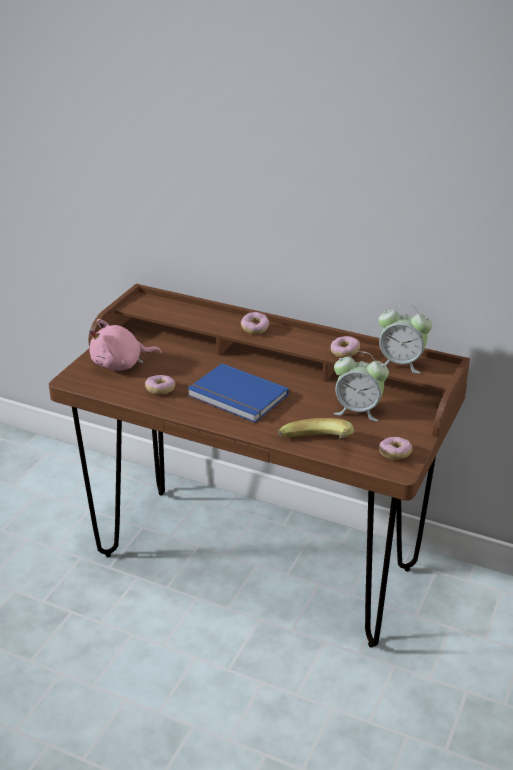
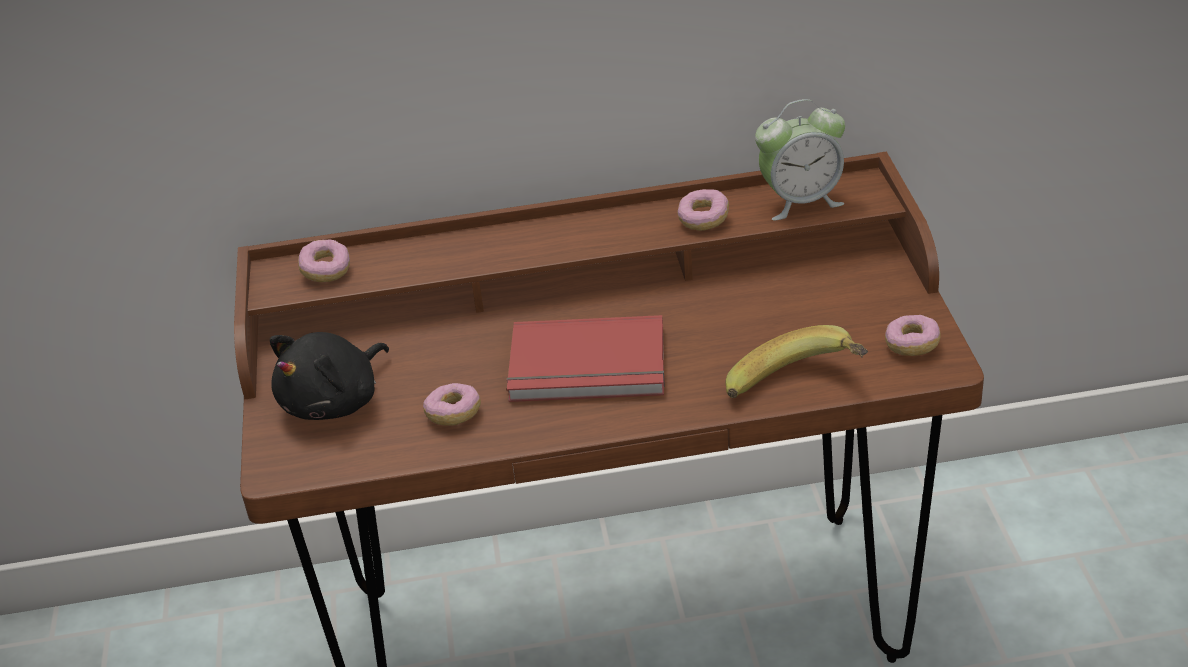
camera: 30 degrees left, 5 degrees up
(121, 364) = (335, 401): pink plush toy -> black plush toy
(236, 397) = (588, 367): blue book -> red book
(255, 329) = (524, 241): donut -> donut (326, 271)
(358, 410) = (788, 303): alarm clock -> none

